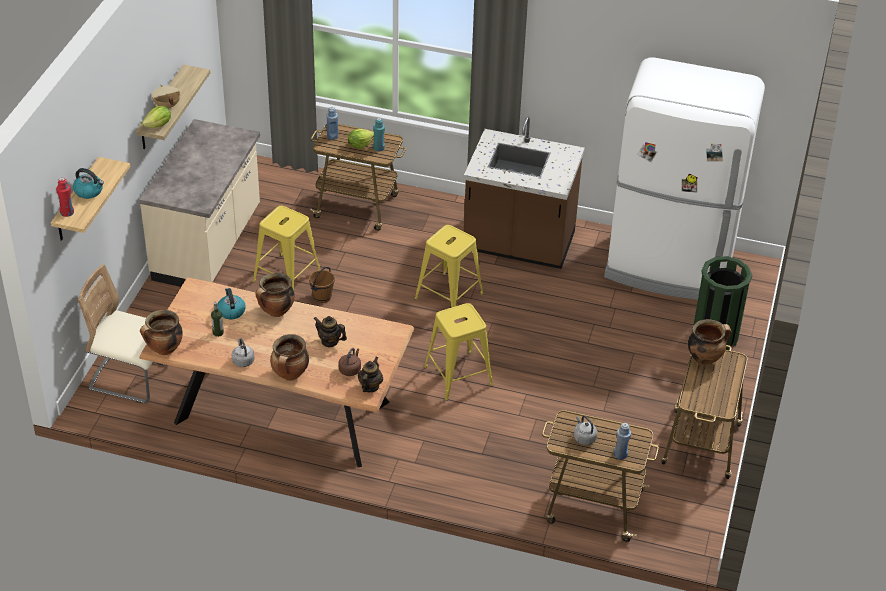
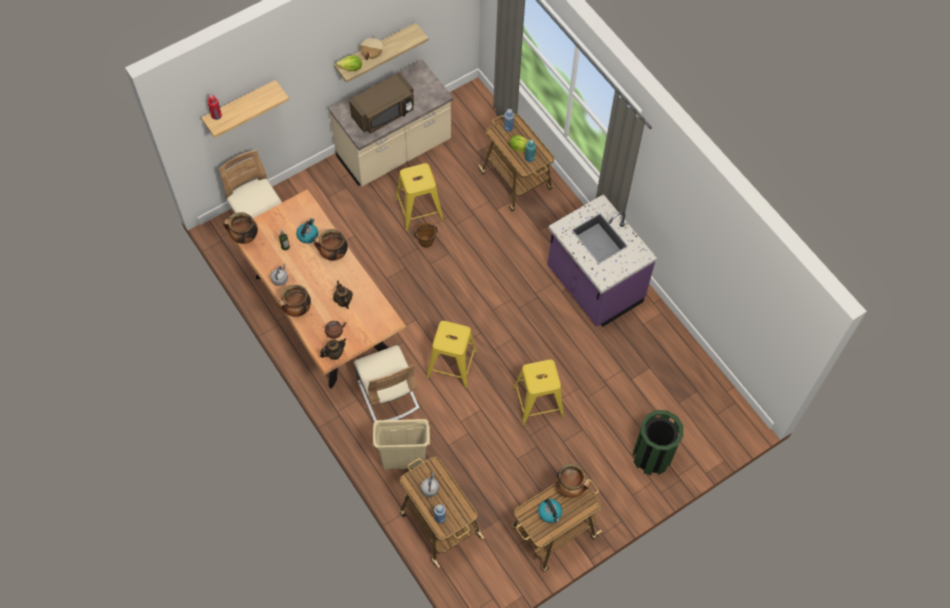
camera: 40 degrees right, 20 degrees up
(89, 191) = (244, 106): kettle -> kettle (550, 513)
(204, 175) = (384, 113): none -> brown microwave
(424, 436) = (388, 394): none -> beige chair
(449, 296) = (506, 297): yellow stool -> yellow stool (538, 402)
(500, 479) = (403, 461): none -> beige trash can
(518, 244) = (593, 286): brown counter -> purple counter
(670, 267) = (680, 378): white fridge -> none

